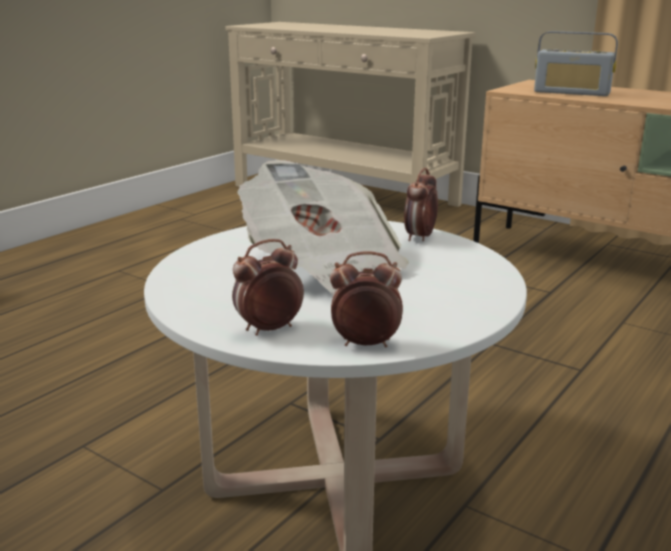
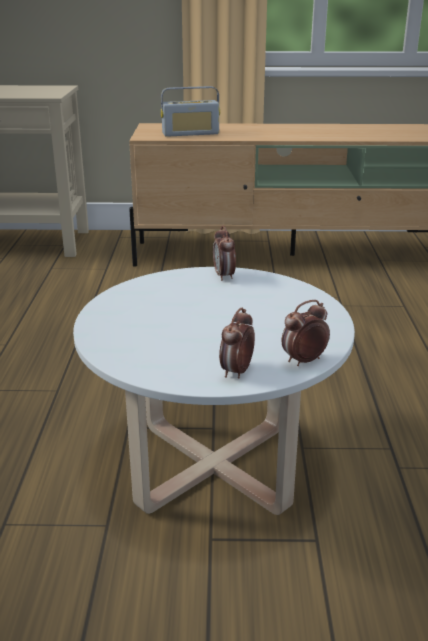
camera: 35 degrees left, 5 degrees up
(324, 271) = (204, 319): newspaper -> none

